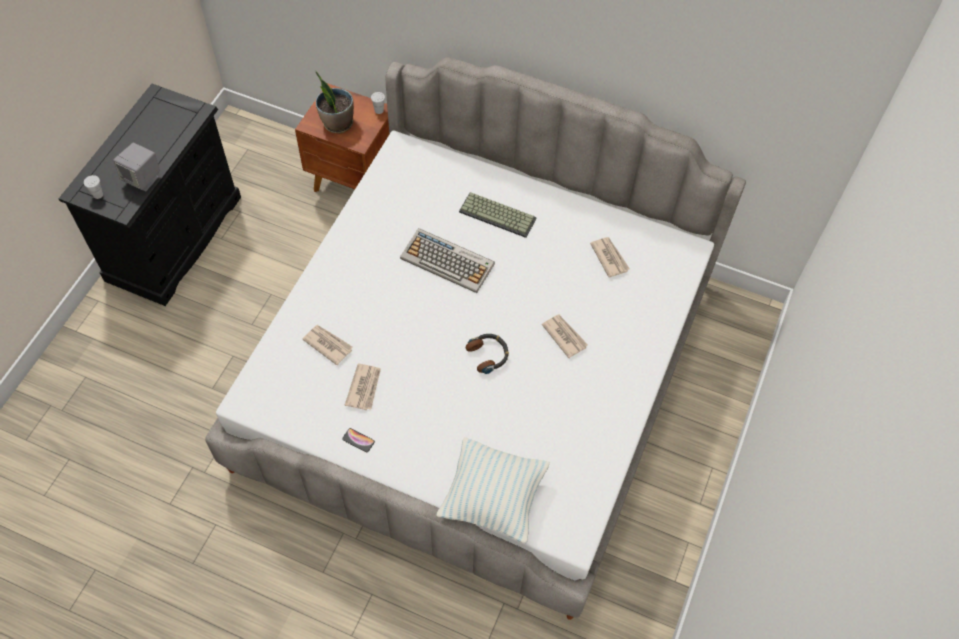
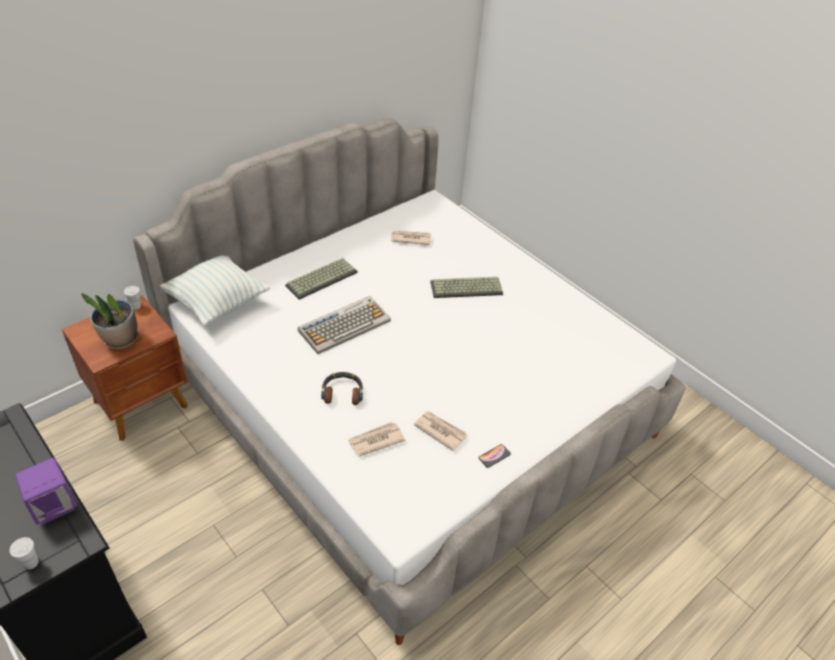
camera: 65 degrees left, 15 degrees down
(143, 179) = (54, 506): grey speaker -> purple speaker
(488, 355) = (456, 337): headphones -> headphones (342, 392)
(493, 498) = (594, 387): pillow -> pillow (217, 303)
(564, 336) = (465, 289): newspaper -> keyboard

